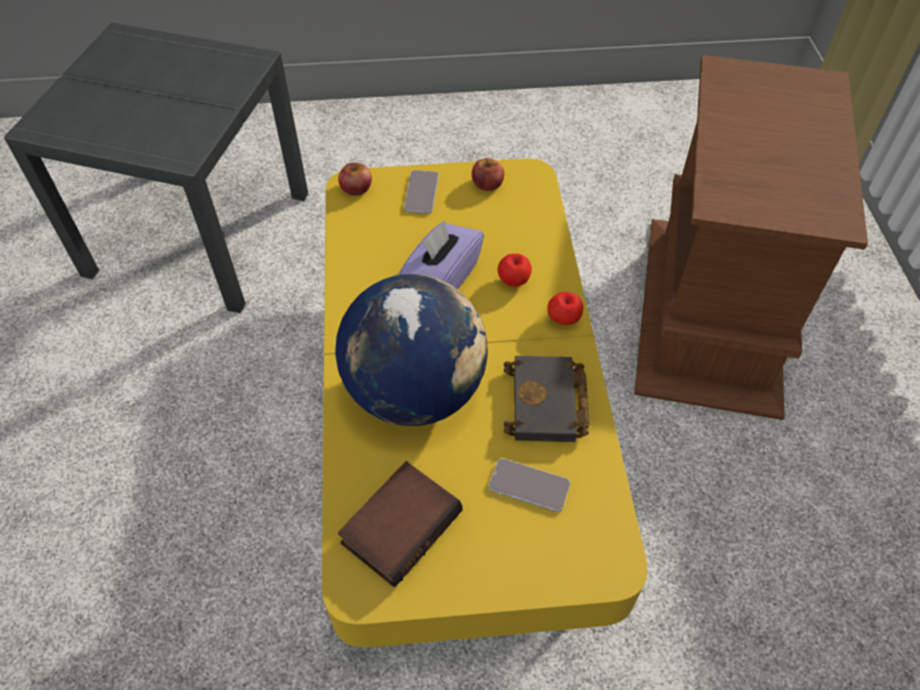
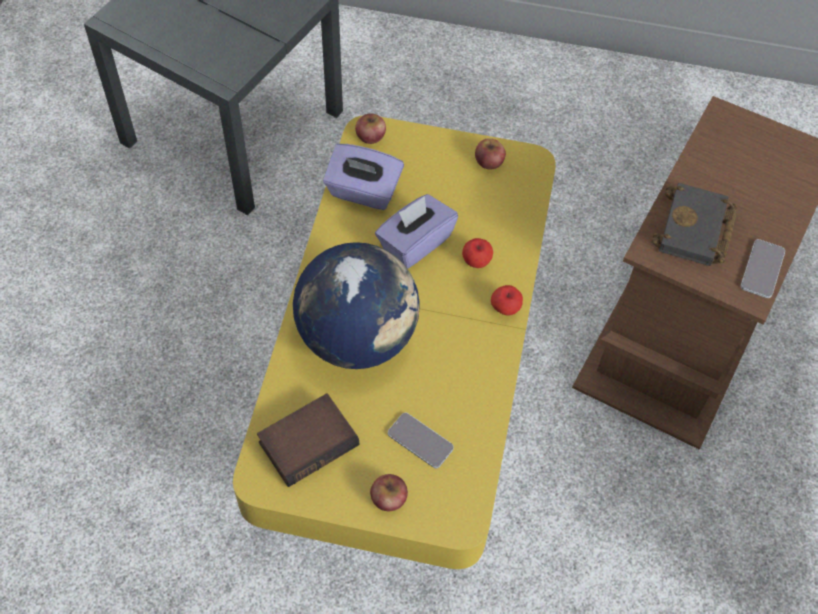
camera: 15 degrees right, 5 degrees up
(368, 242) = (363, 192): none -> purple tissue box
(421, 193) = (426, 155): phone -> phone (762, 269)
(518, 563) = (389, 497): none -> apple
(548, 405) = (462, 380): black book -> black book (695, 232)

